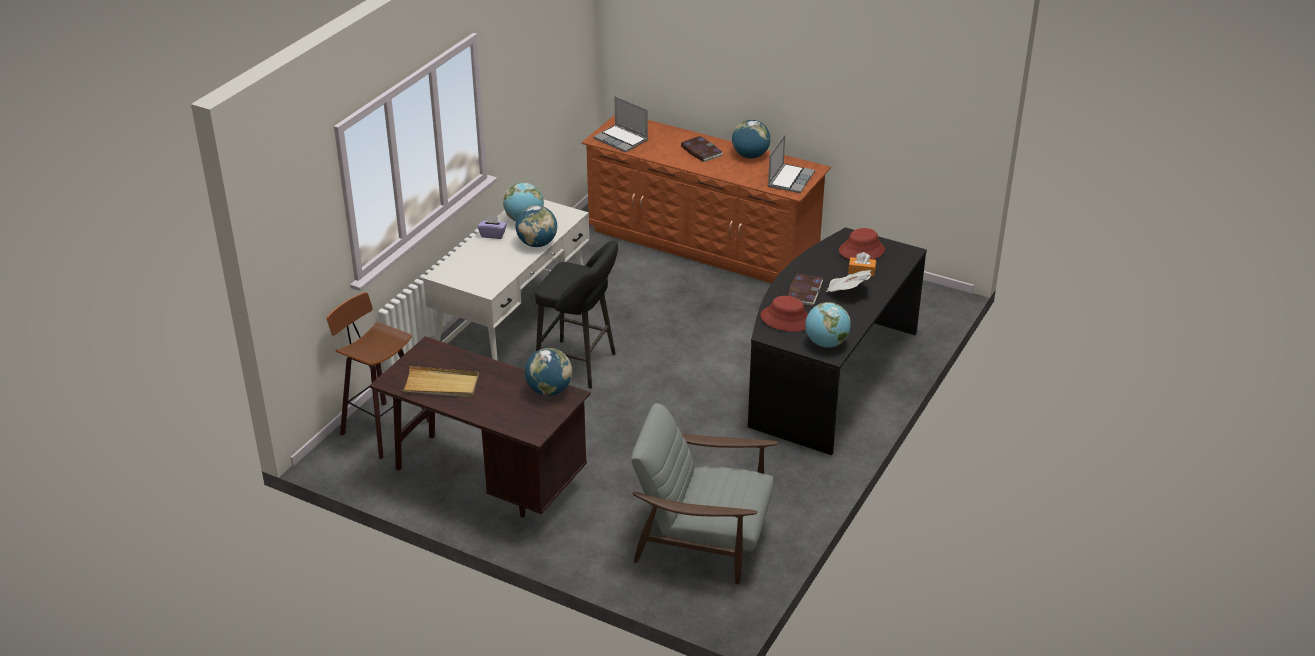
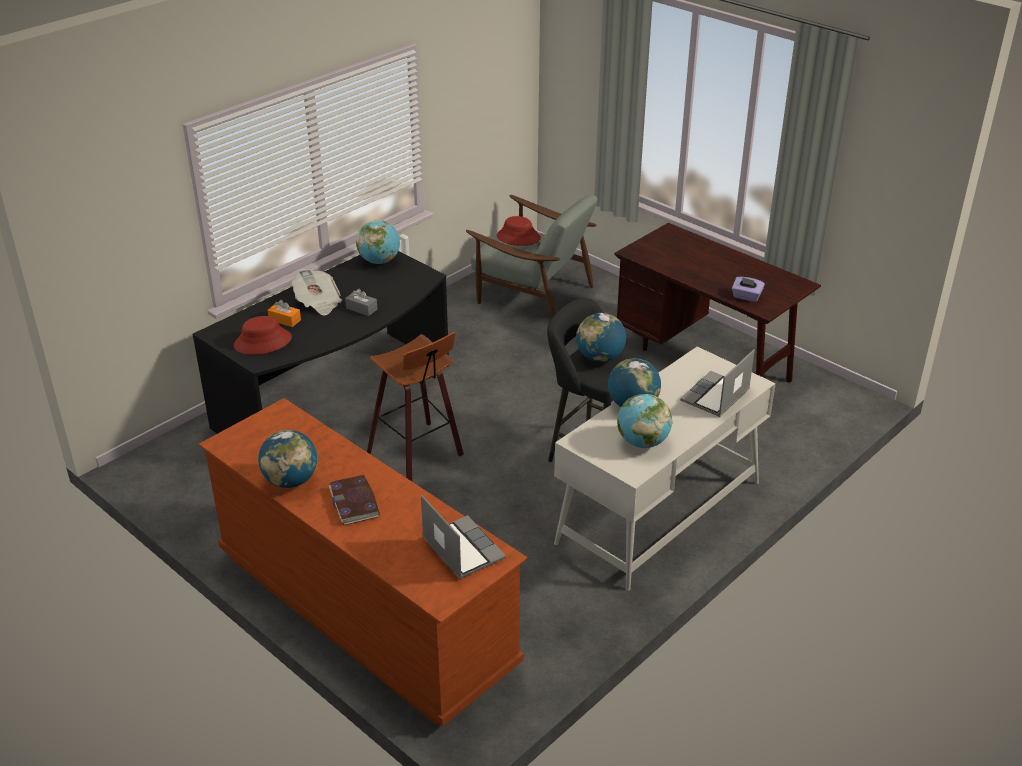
camera: 165 degrees left, 0 degrees up
(382, 428) = (810, 421): stool -> stool (419, 454)
(441, 385) = (751, 275): beige tray -> none
(493, 235) = (687, 427): purple tissue box -> purple tissue box (746, 297)
(549, 390) = (651, 258): globe -> globe (600, 358)
(786, 319) = (400, 286): red hat -> red hat (518, 237)
(790, 179) = (268, 431): laptop -> laptop (715, 396)
(804, 291) = (361, 309): book -> grey tissue box

